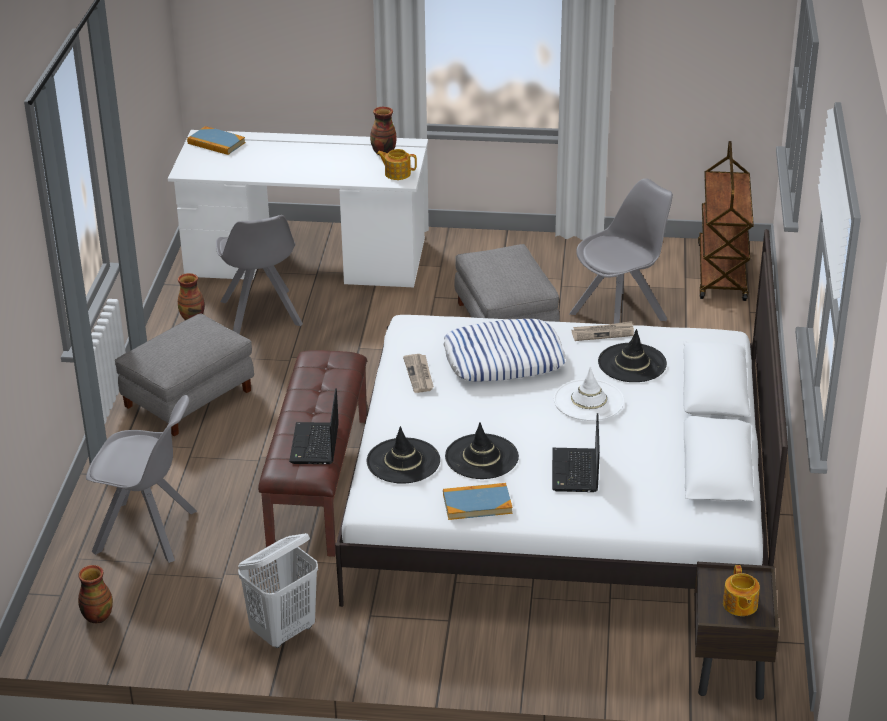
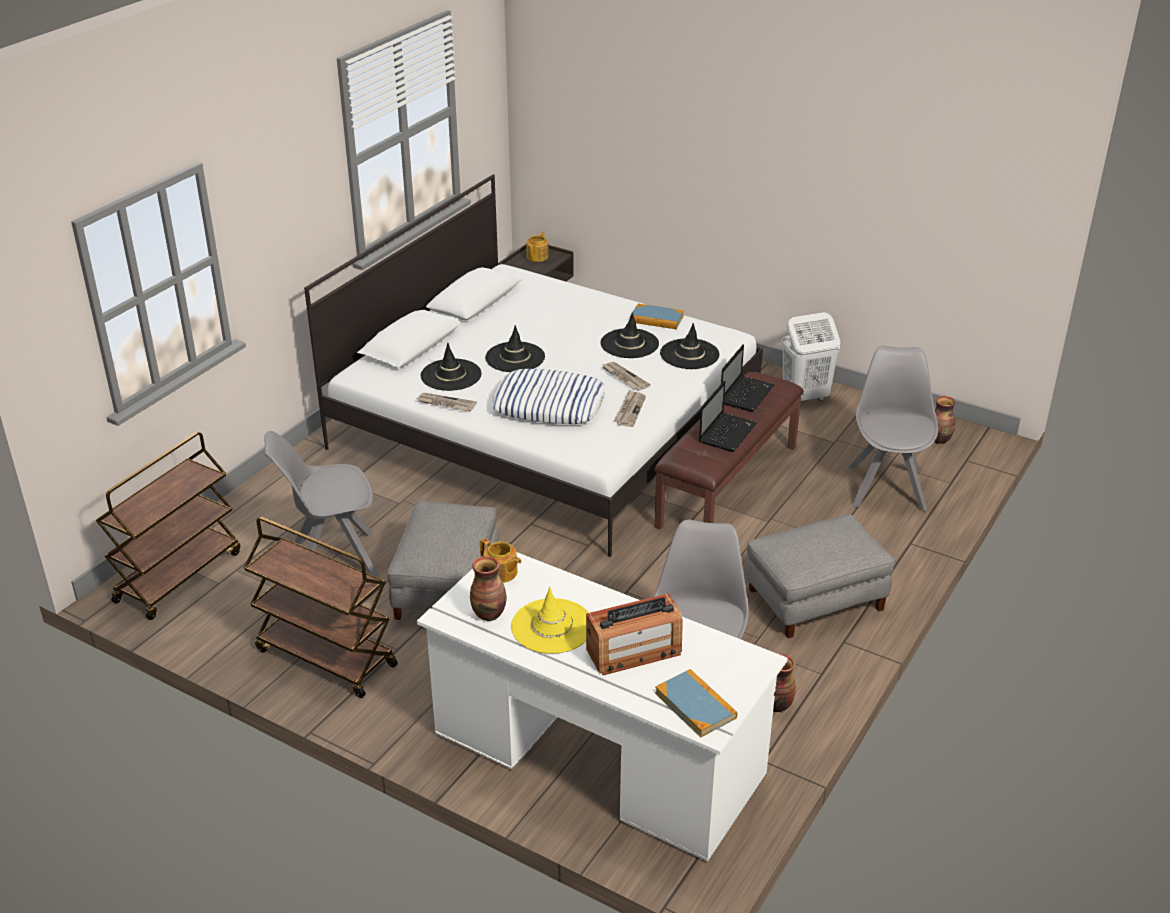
camera: 155 degrees left, 0 degrees up
(148, 532) = (886, 486): grey chair -> grey chair turned 60 degrees clockwise
(272, 157) = (634, 651): none -> radio
(335, 156) = (552, 626): none -> yellow hat
(453, 411) = (624, 378): none -> newspaper
(546, 258) = (325, 658): none -> brown cart
(575, 472) = (572, 319): laptop -> laptop (727, 432)
(588, 400) = (515, 357): white hat -> black hat

